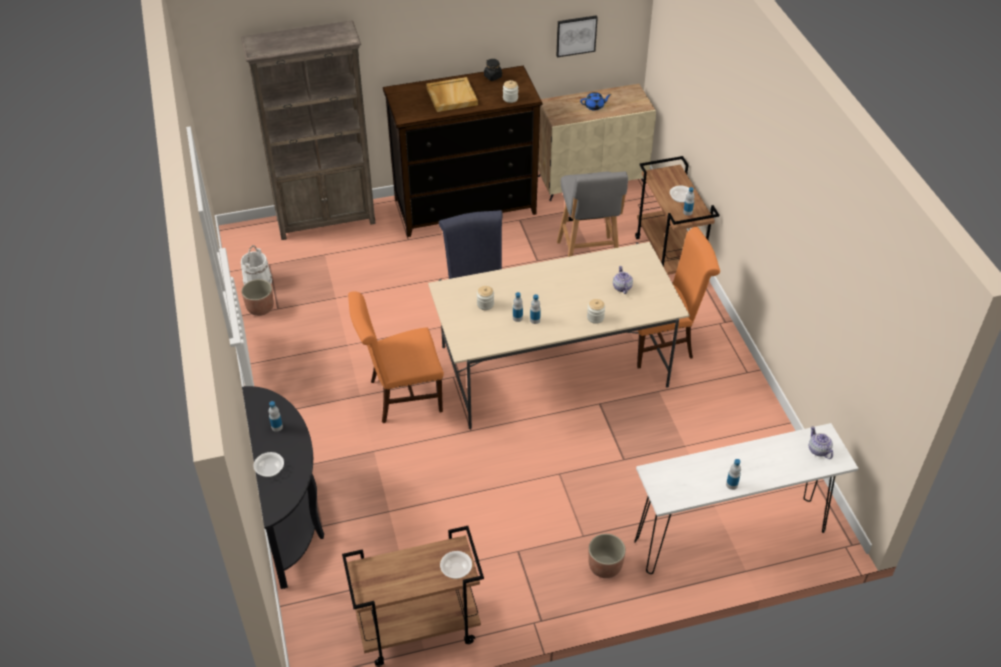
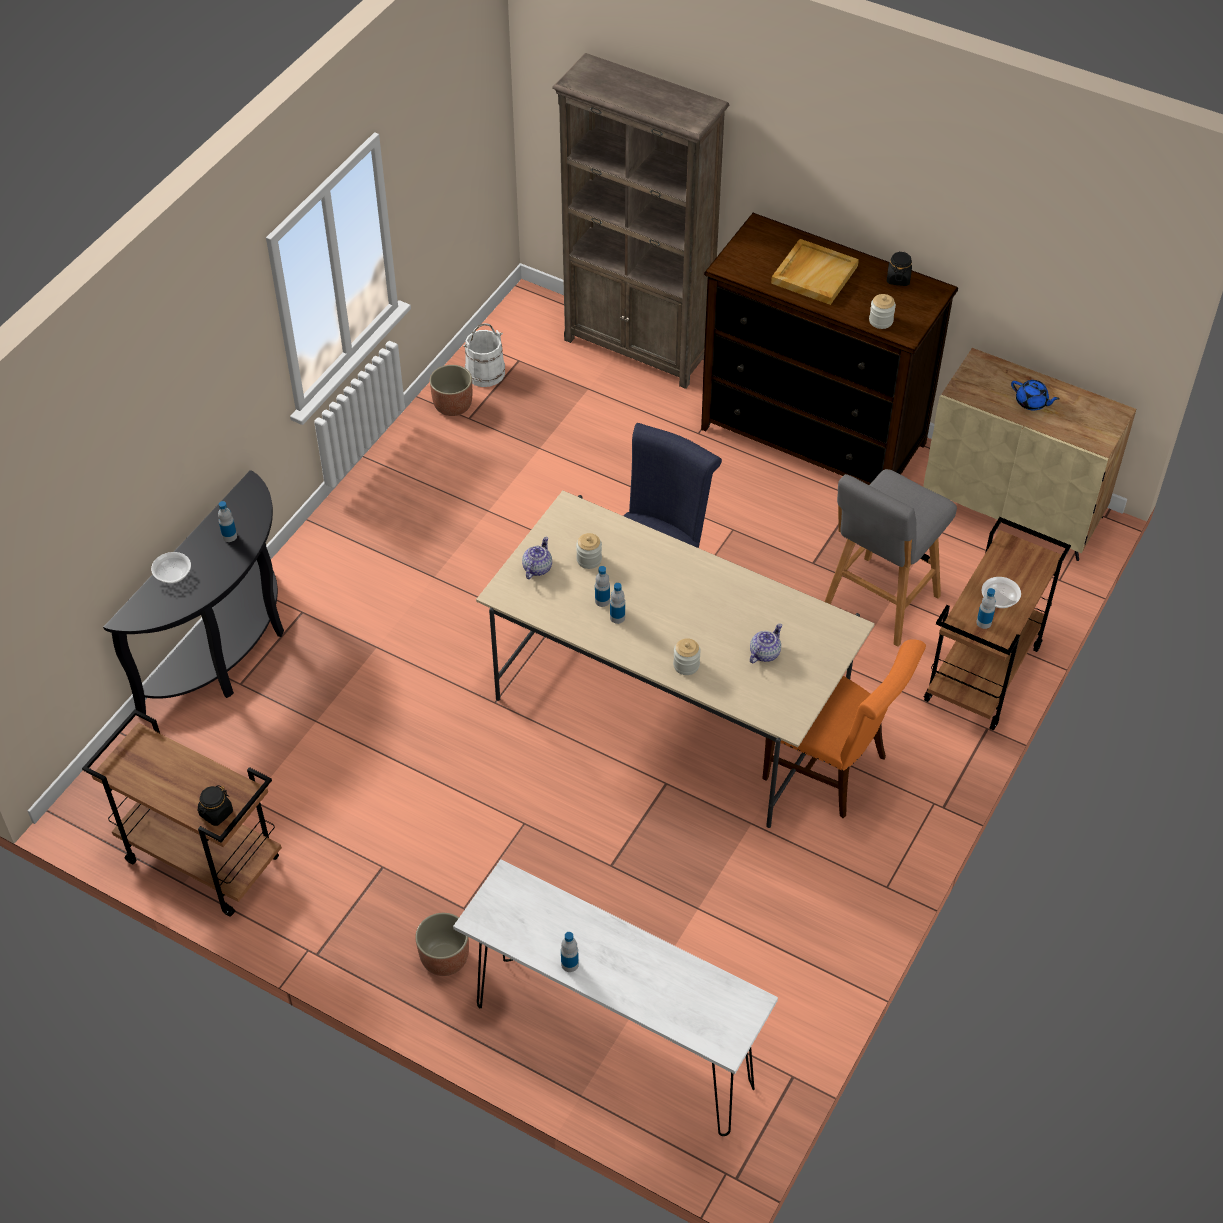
camera: 45 degrees right, 5 degrees up
(400, 396) = (471, 609): orange chair -> none
(456, 569) = (216, 813): bowl -> black jar
(576, 35) = (1050, 285): picture -> none
(818, 450) = (718, 1012): teapot -> teapot (537, 568)

